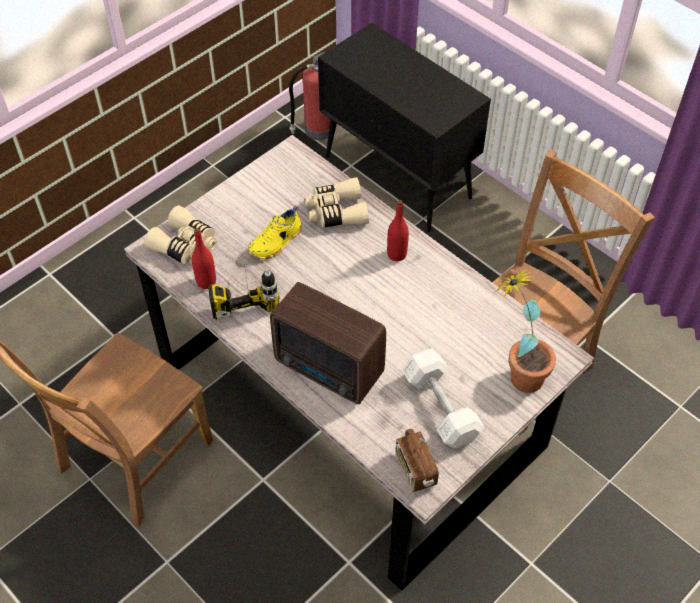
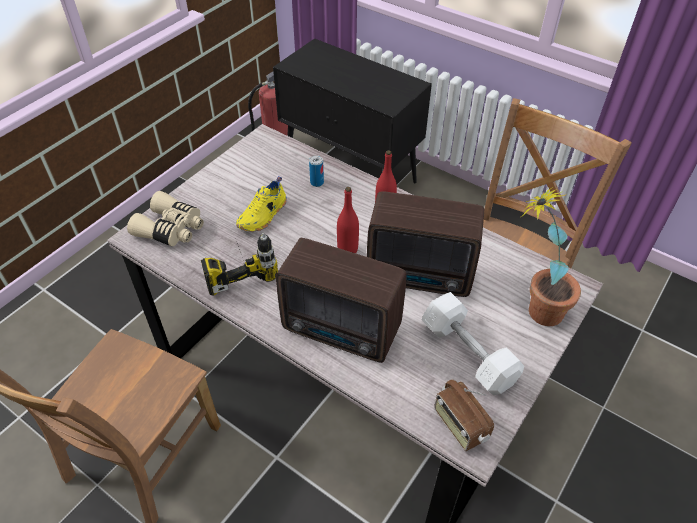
camera: 10 degrees left, 5 degrees down
(206, 282) = (197, 261): red bottle -> red bottle (347, 249)
(336, 211) = (317, 182): beige binoculars -> can
(417, 326) = (422, 276): none -> radio

